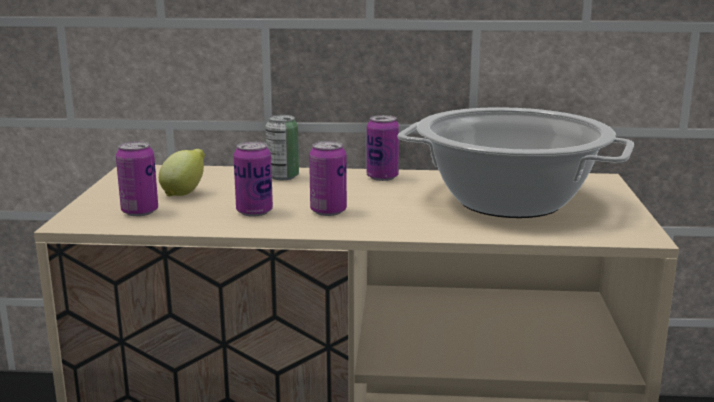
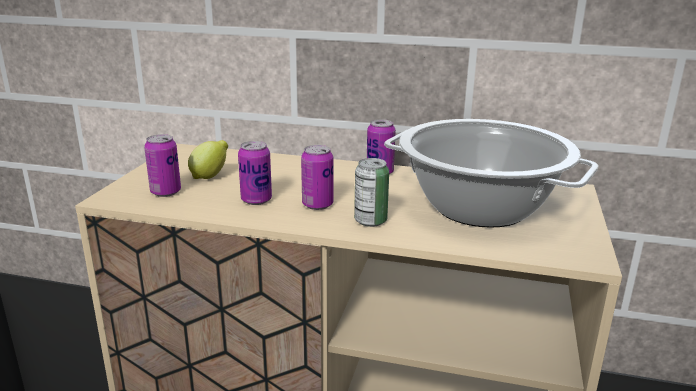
camera: 10 degrees right, 5 degrees up
(283, 177) = (297, 166): can -> can (370, 221)

